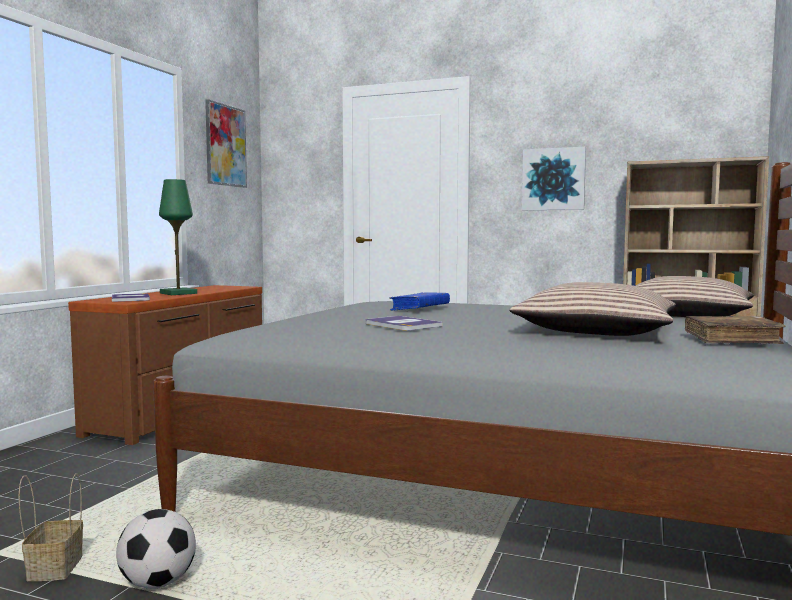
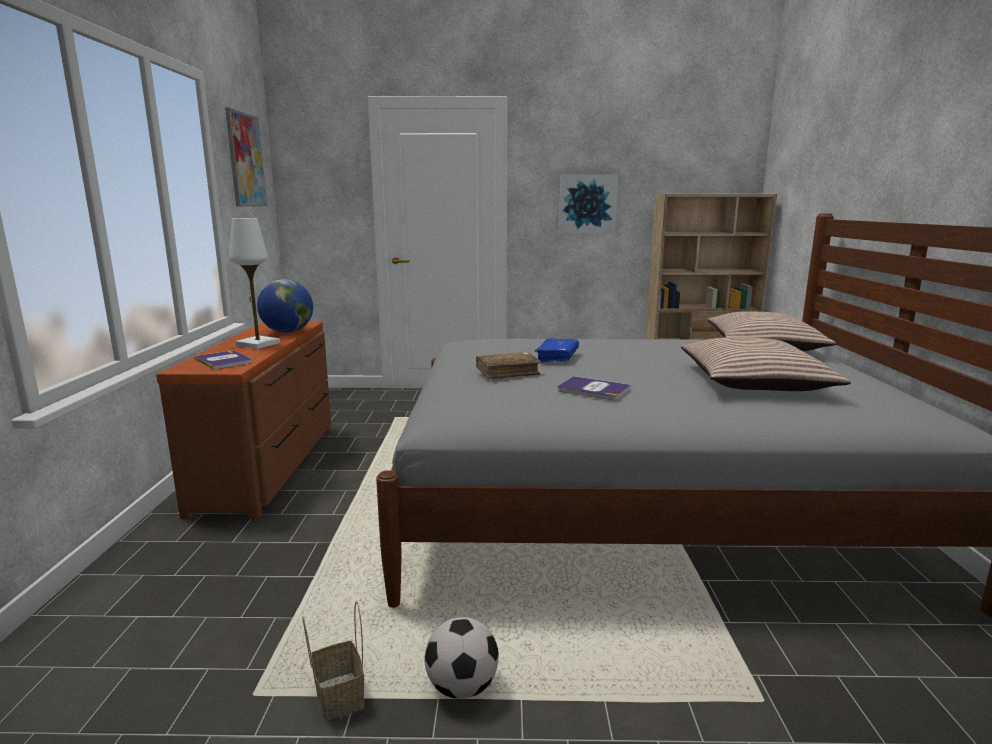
camera: 20 degrees left, 10 degrees up
(178, 293) = (258, 344): green table lamp -> white table lamp
(218, 289) = (288, 332): none -> globe
(731, 340) = (864, 386): brown book -> brown book (507, 372)

